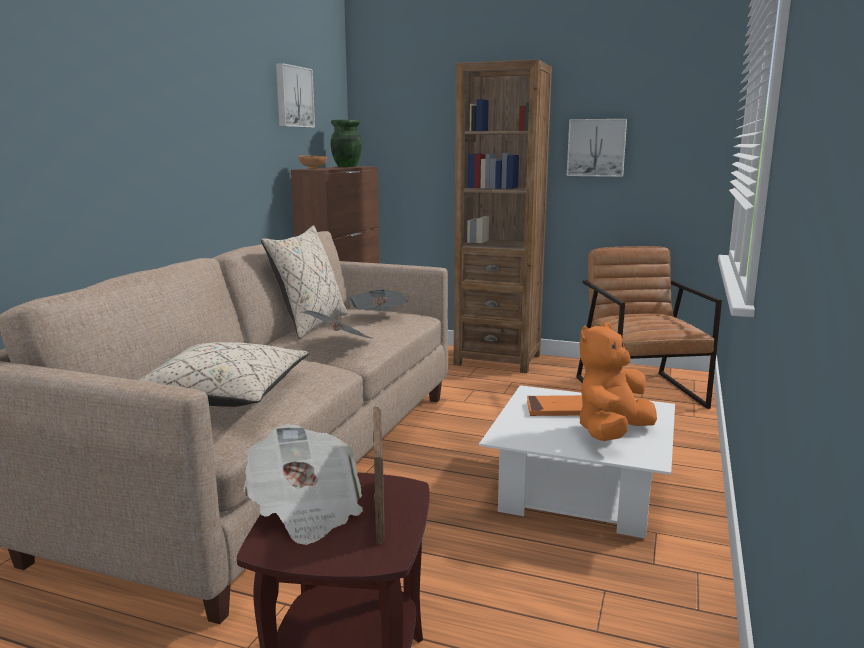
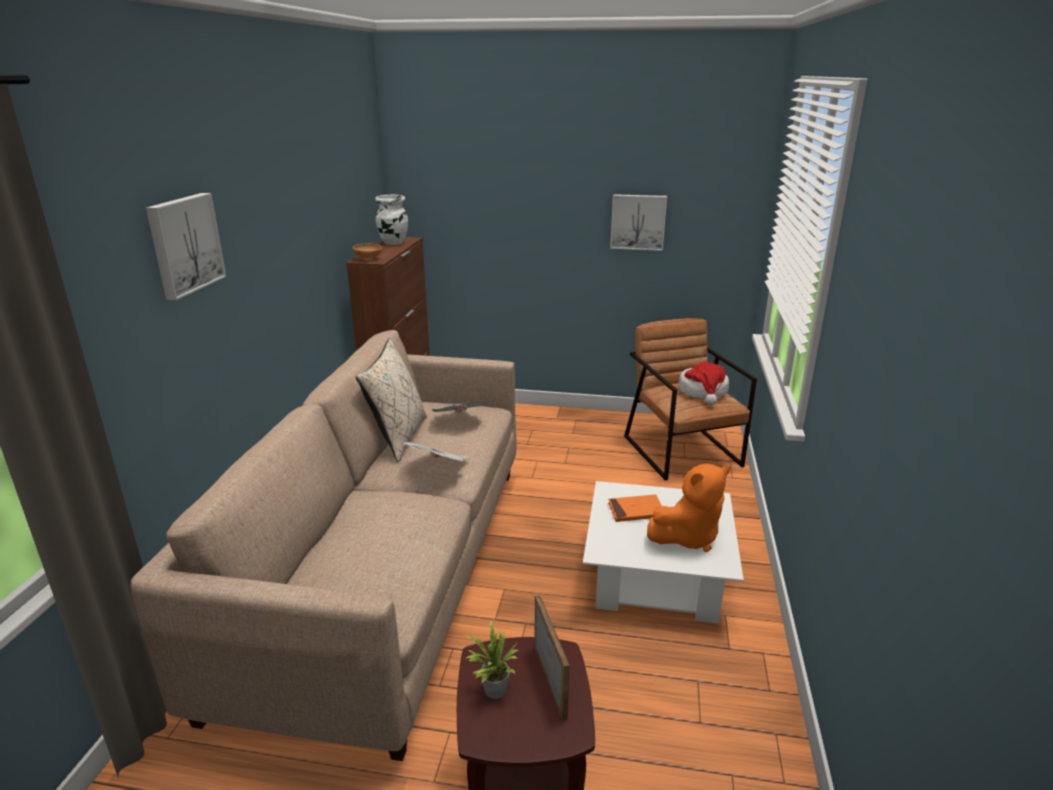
camera: 10 degrees left, 10 degrees up
(221, 396) = (364, 557): beige pillow -> none
(293, 97) = (341, 185): picture -> picture (184, 244)
(305, 511) = (492, 690): newspaper -> potted plant
(346, 166) = (393, 243): green vase -> white vase
(497, 360) = (548, 419): brown bookcase -> none
(612, 433) = (688, 537): orange plush toy -> orange plush toy turned 150 degrees counterclockwise
(661, 319) = (703, 392): none -> hat

